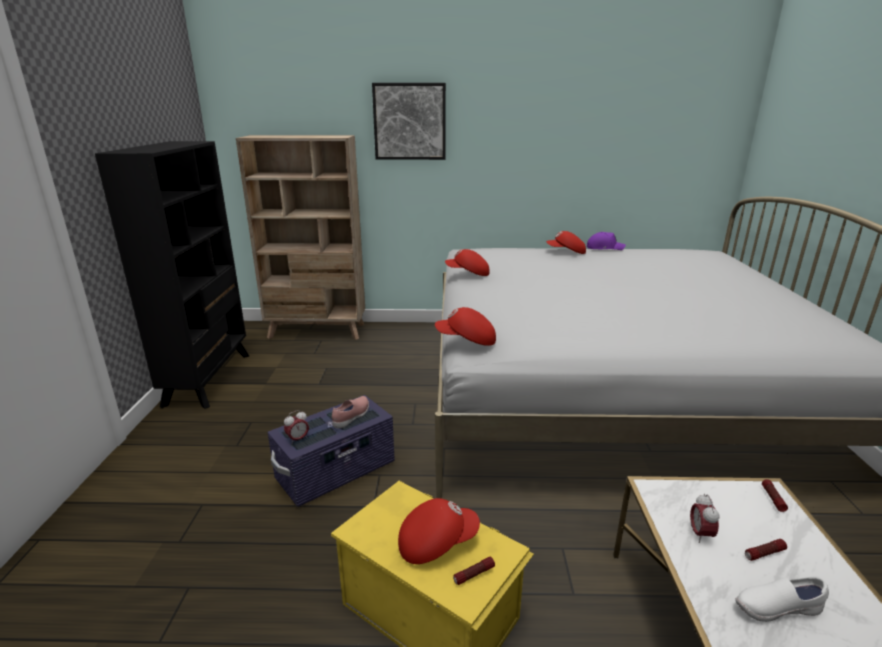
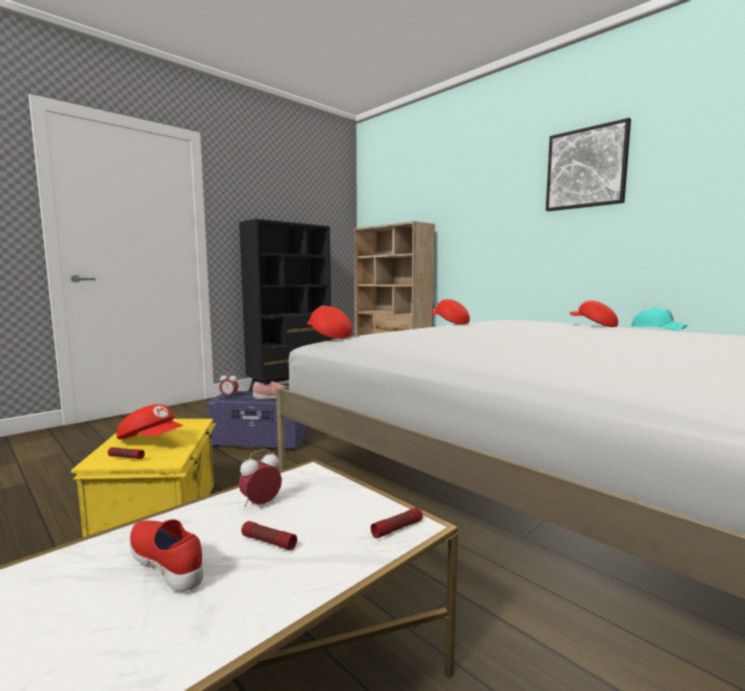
camera: 45 degrees right, 15 degrees down
(409, 121) = (477, 209): picture -> picture (586, 168)
(604, 248) = (657, 328): purple cap -> turquoise cap
(776, 608) = (168, 565): white shoe -> red shoe

